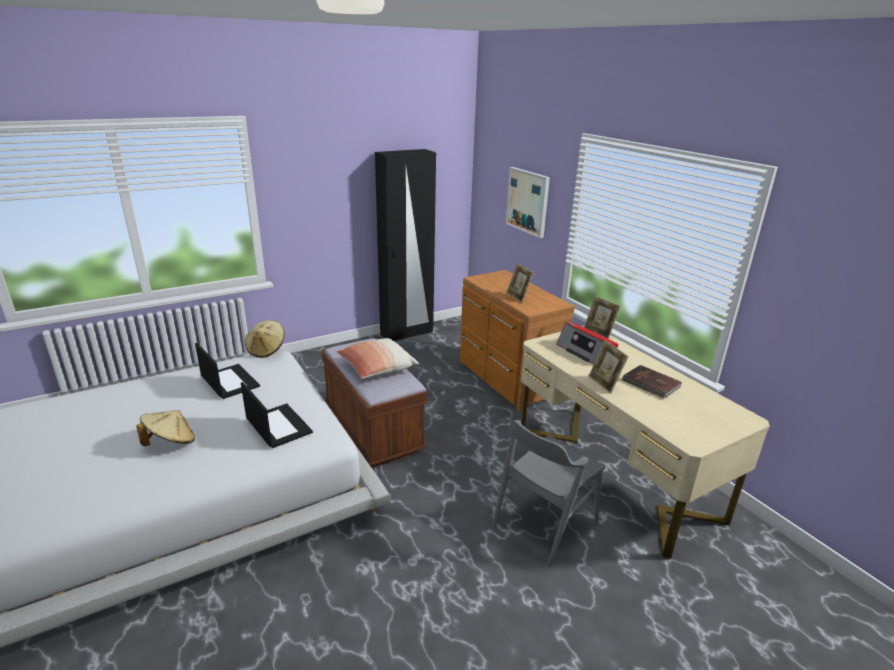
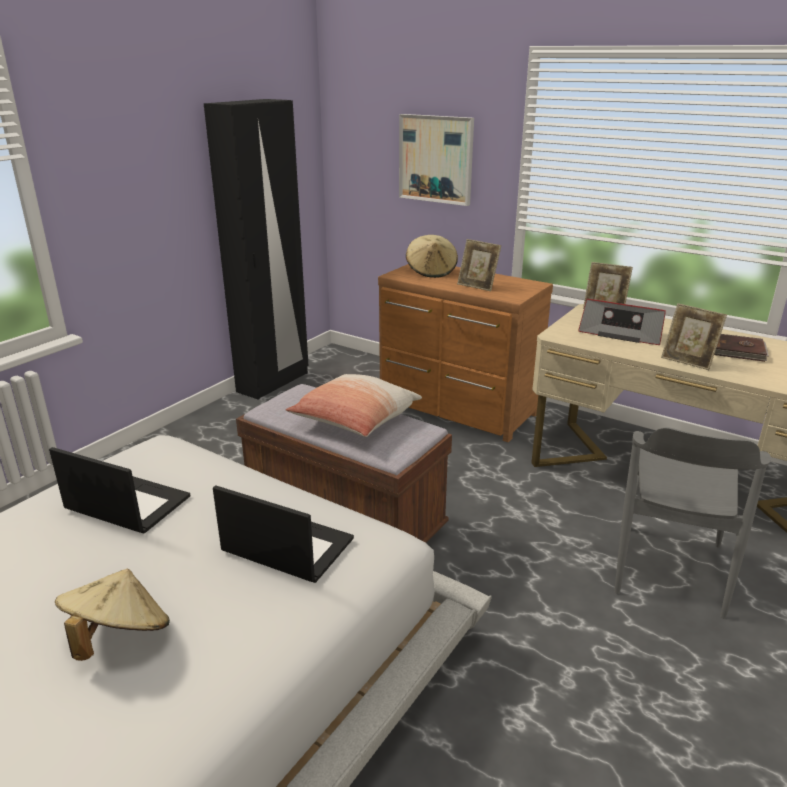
camera: 25 degrees left, 0 degrees up
(266, 350) = (141, 440): beige hat -> beige hat (431, 272)

